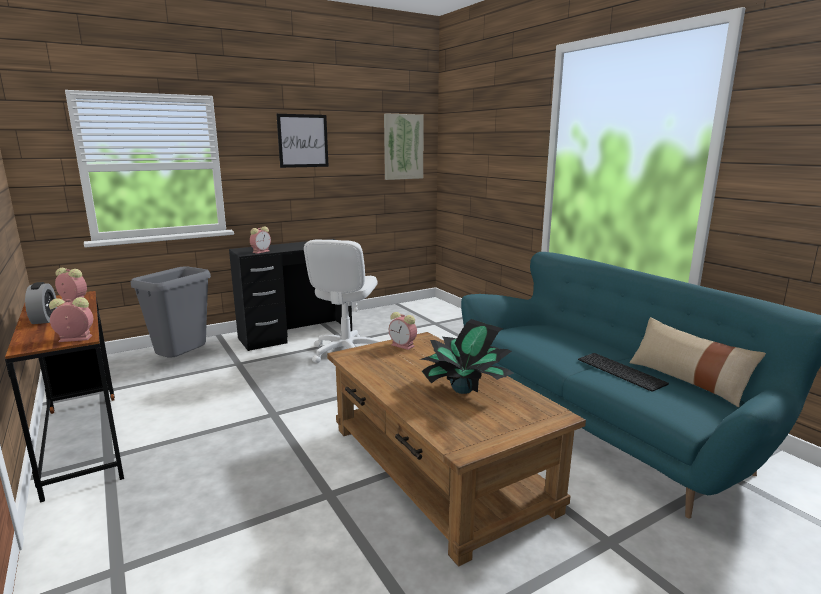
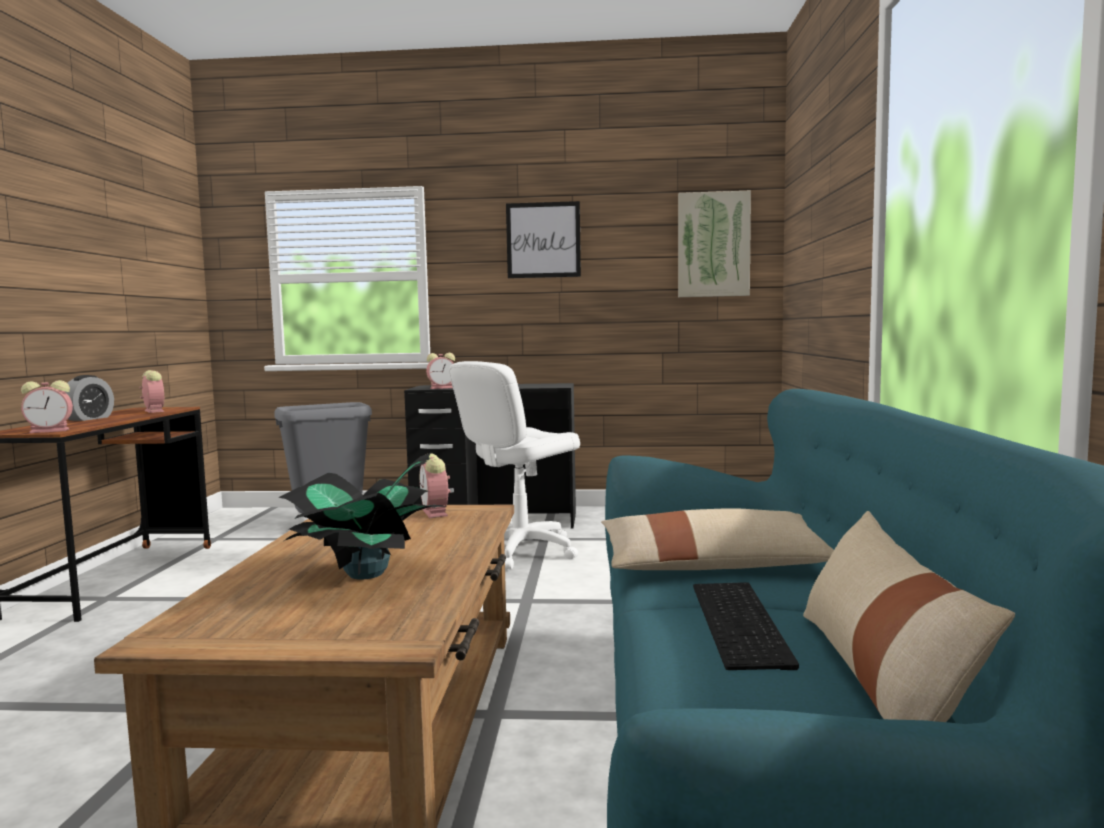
camera: 35 degrees right, 10 degrees down
(74, 339) = (51, 431): alarm clock -> alarm clock turned 135 degrees clockwise
(562, 346) = (713, 565): none -> beige pillow

